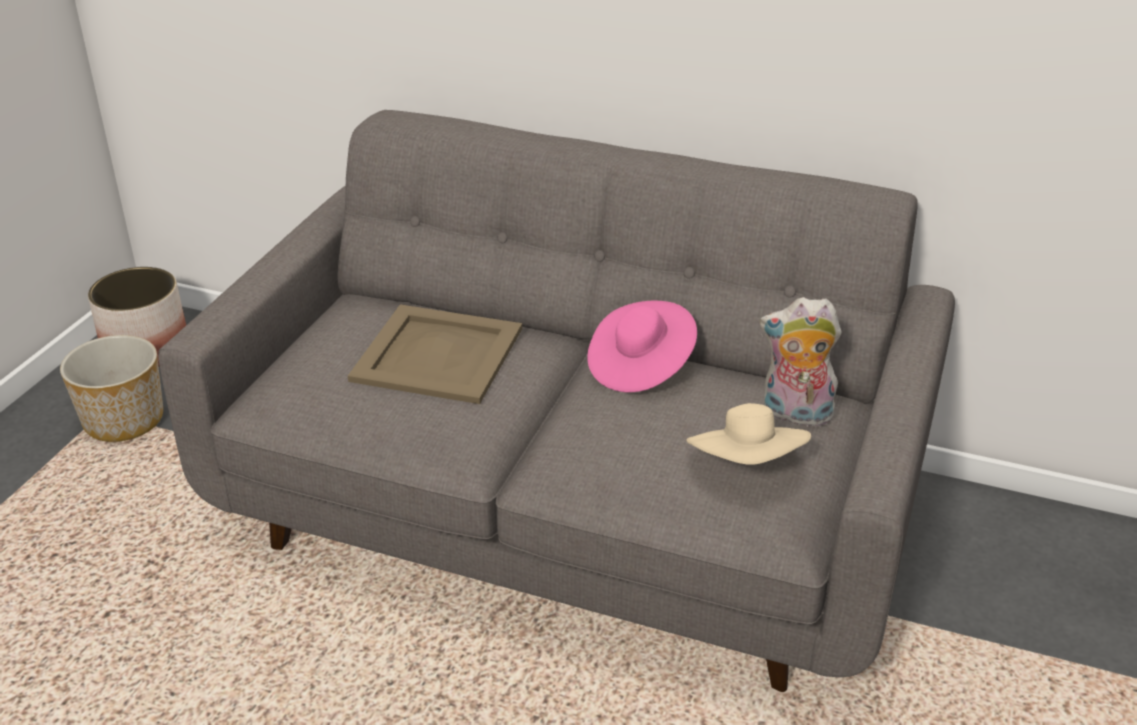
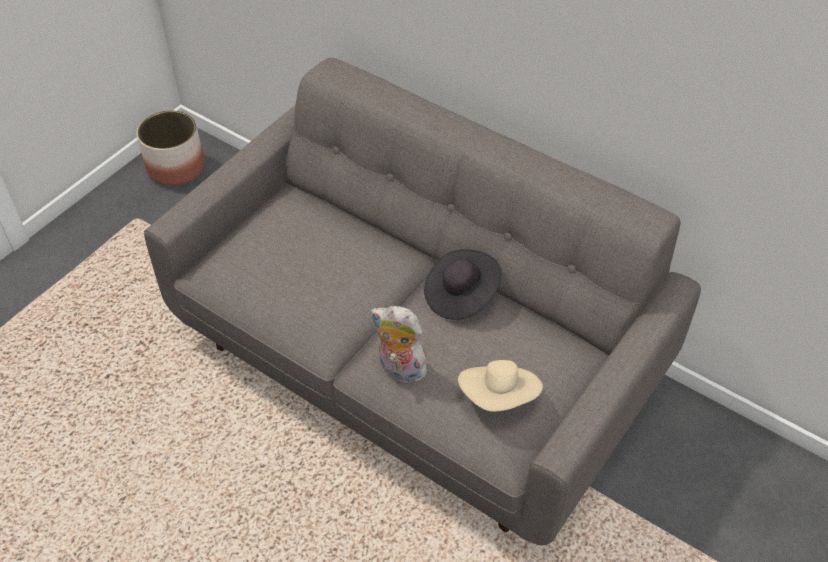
camera: 15 degrees right, 15 degrees up
(122, 421) = (148, 226): planter -> none
(439, 354) = (330, 256): beige tray -> none
(640, 367) = (460, 295): pink hat -> black hat
(794, 415) = (551, 359): plush toy -> plush toy (399, 369)

